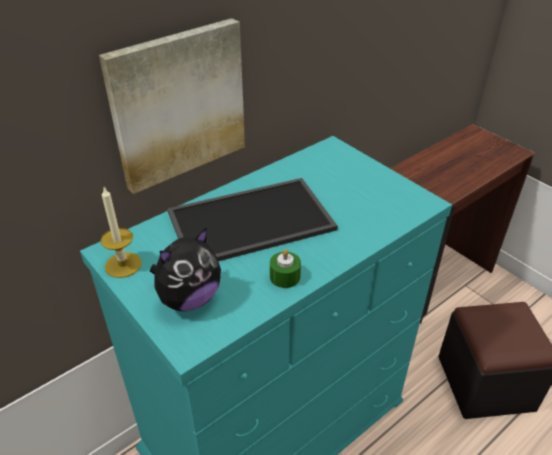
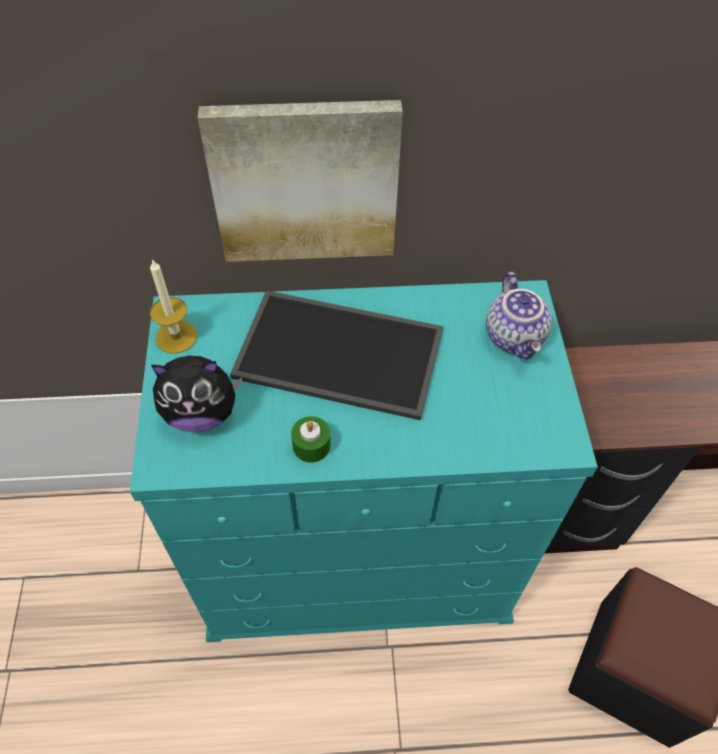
camera: 35 degrees right, 15 degrees up
(346, 167) = (515, 337): none -> teapot

